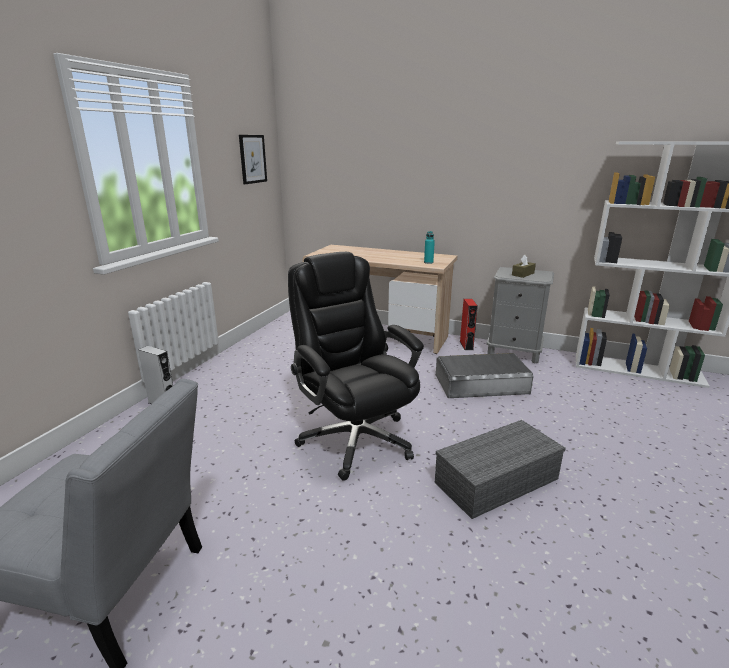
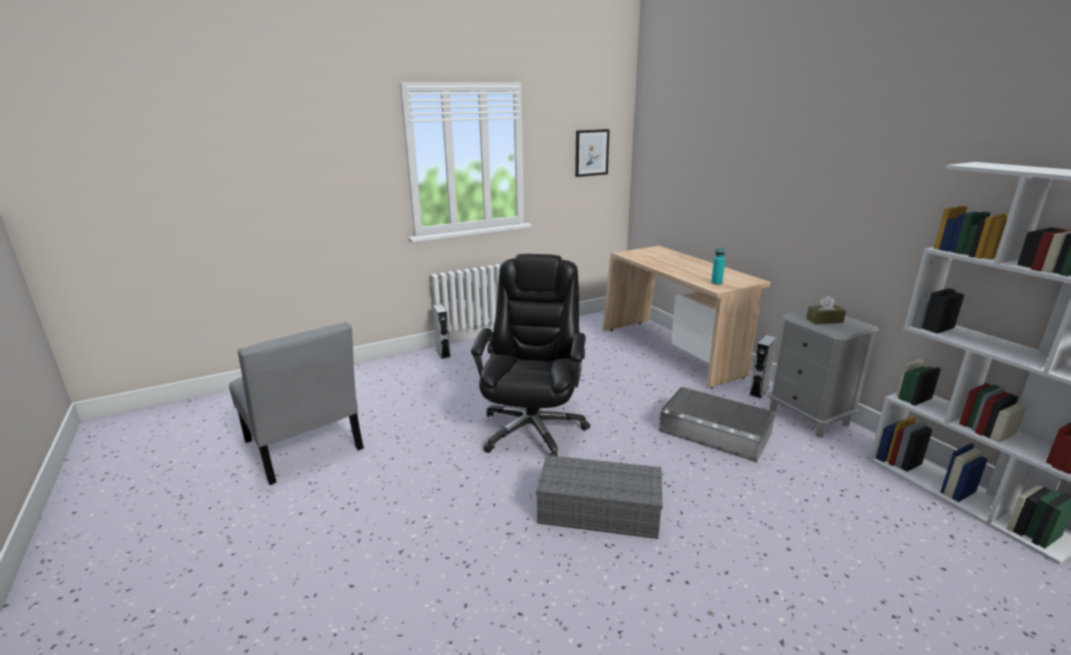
camera: 40 degrees right, 0 degrees up
(466, 345) = (759, 391): red speaker -> grey speaker

